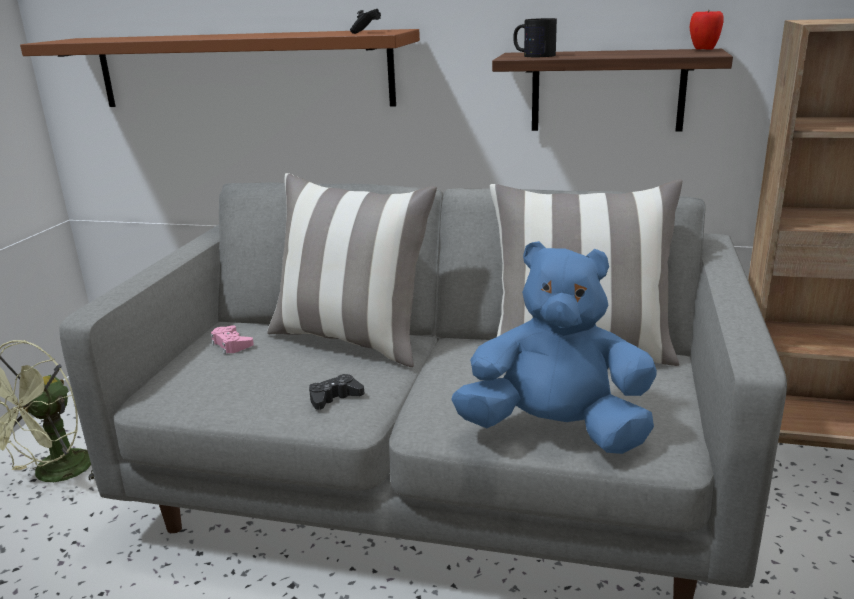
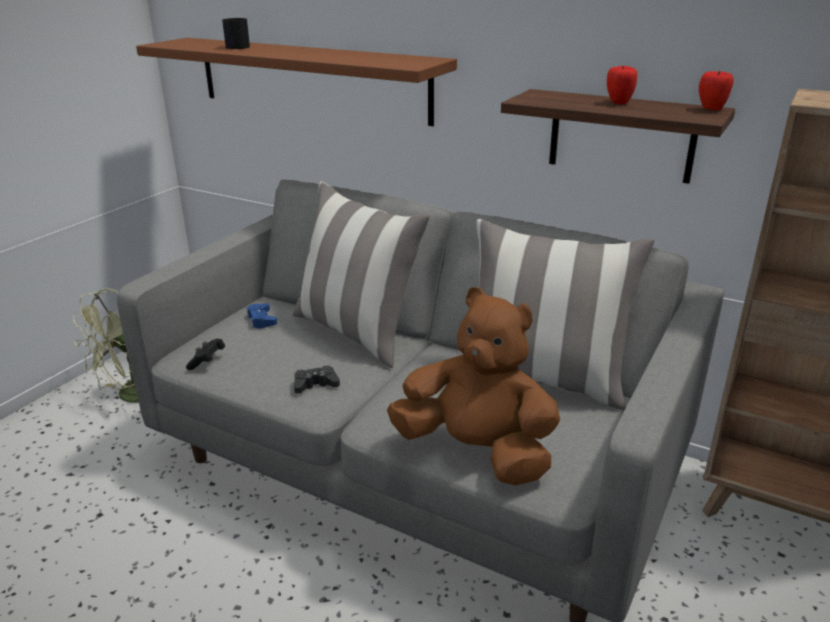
camera: 15 degrees right, 5 degrees up
(231, 344) = (261, 320): pink game controller -> blue game controller
(366, 32) = (402, 61): black game controller -> black game controller (207, 362)
(533, 55) = (544, 99): mug -> mug (235, 46)
(556, 431) = (476, 451): blue plush toy -> brown plush toy
(610, 52) = (618, 103): none -> apple

